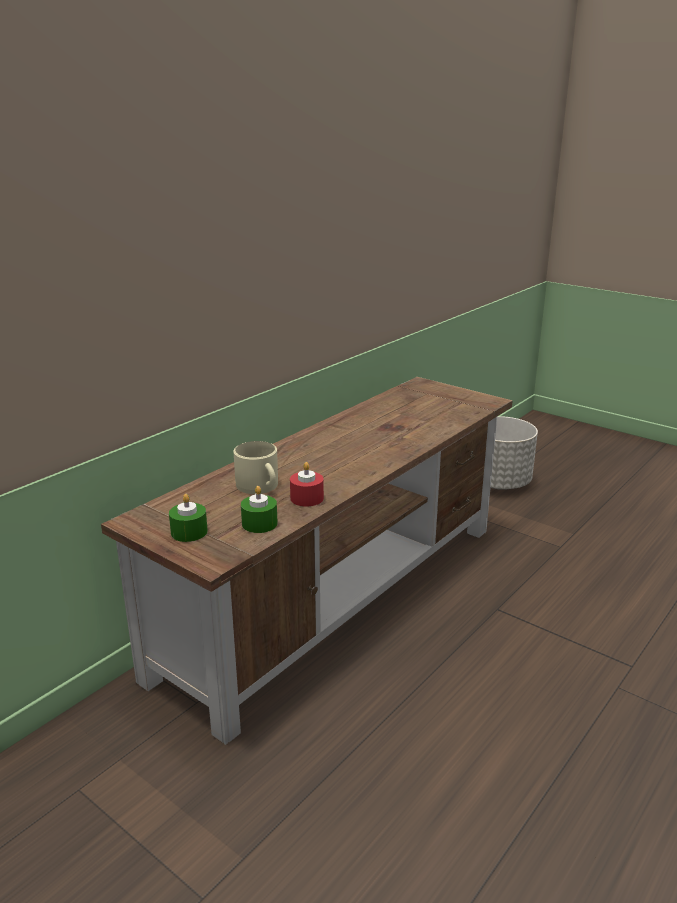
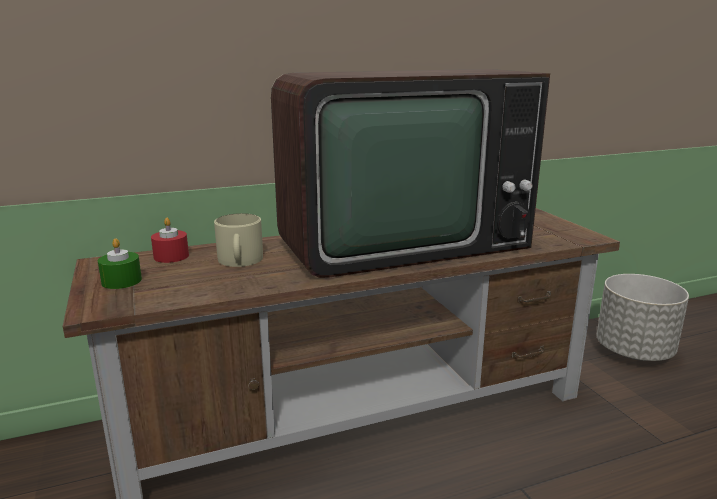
camera: 30 degrees right, 5 degrees down
(259, 523) = (186, 289): green candle -> none
(307, 498) = (263, 279): red candle -> red candle (171, 256)
(359, 437) = (395, 242): none -> television

